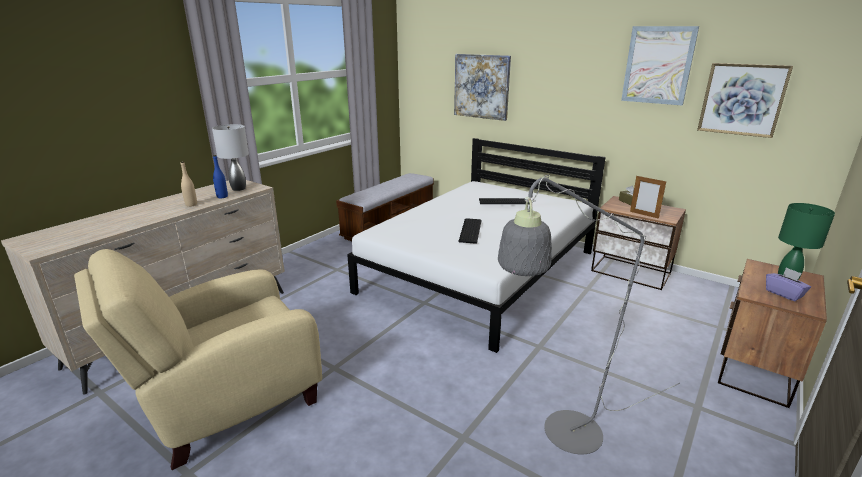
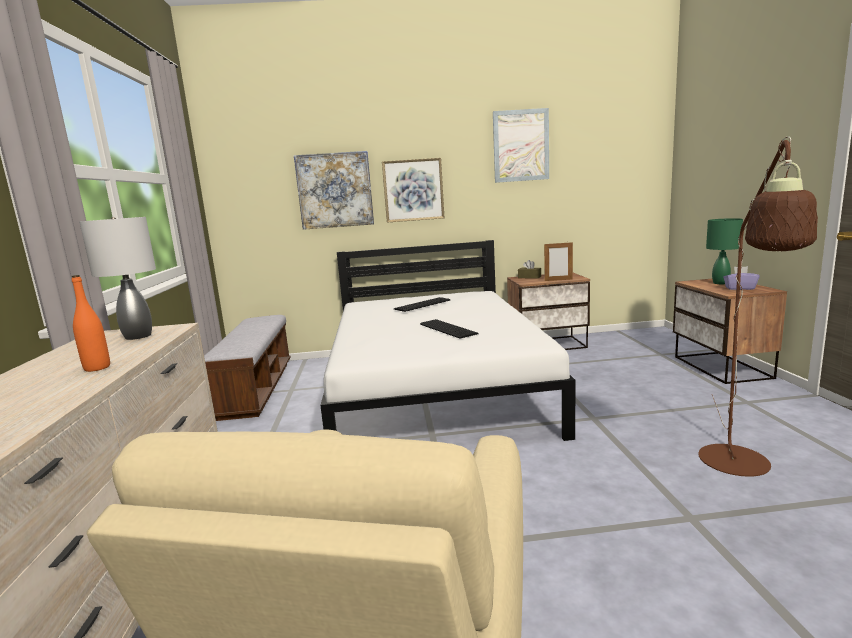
camera: 40 degrees left, 10 degrees down
(191, 205) = (97, 368): beige bottle -> orange bottle
(222, 196) = (134, 347): blue bottle -> none
(561, 437) = (737, 468): grey floor lamp -> brown floor lamp
(742, 99) = (592, 167): picture -> picture (413, 190)

